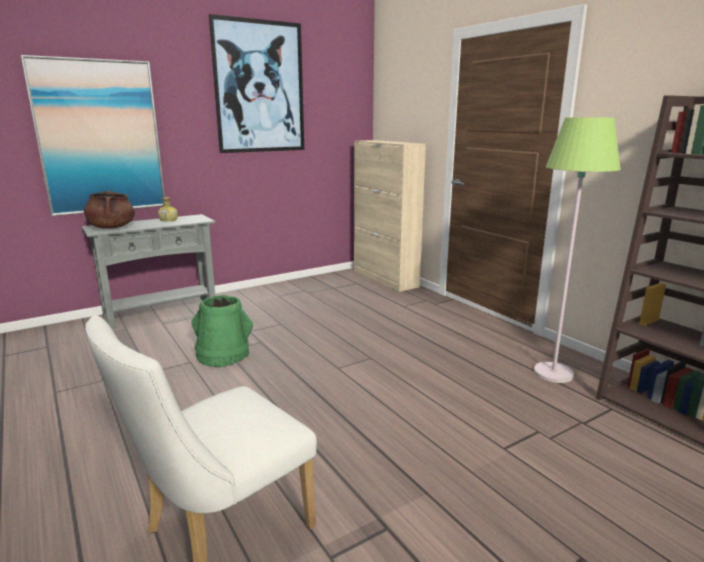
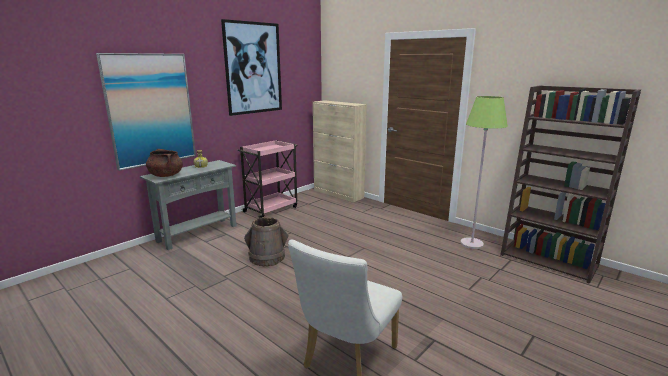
camera: 15 degrees left, 0 degrees up
(223, 355) = (267, 258): green bucket -> brown bucket
(278, 290) = (271, 209): none -> pink cart

